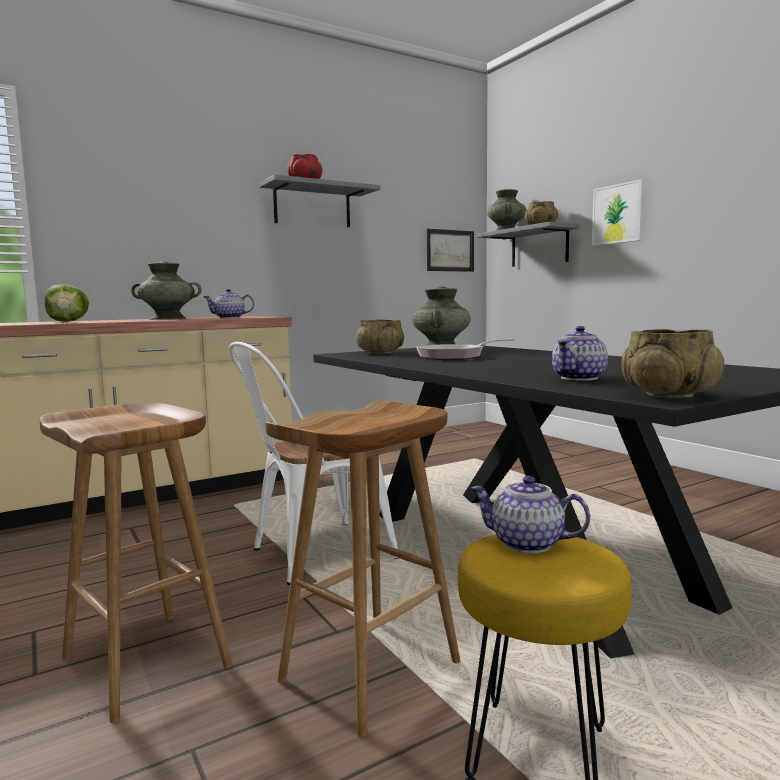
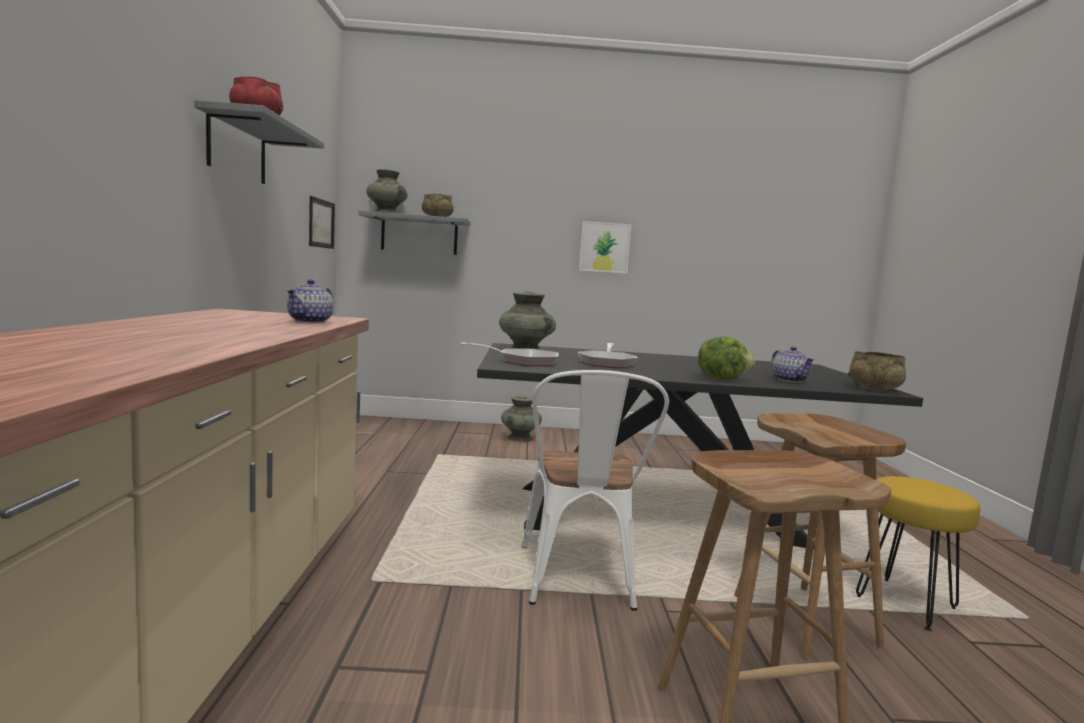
camera: 60 degrees left, 0 degrees up
(67, 321) = (95, 339): lettuce -> lettuce (721, 379)
(168, 318) = (207, 323): turquoise vase -> turquoise vase (520, 438)
(380, 353) = (523, 361): beige bowl -> frying pan
(528, 544) = (906, 485): teapot -> none
(618, 214) = (512, 221): picture -> picture (604, 247)

